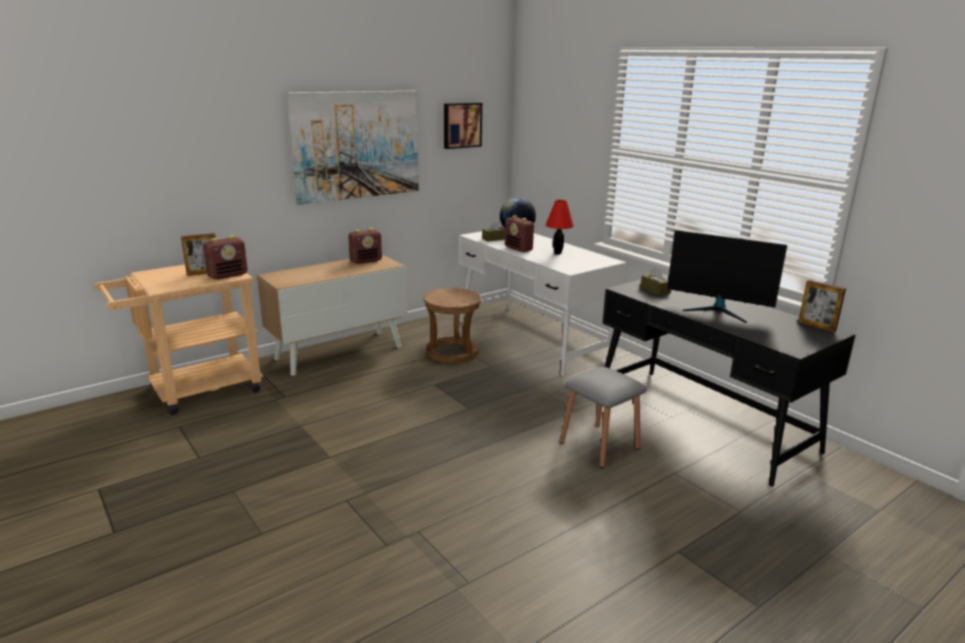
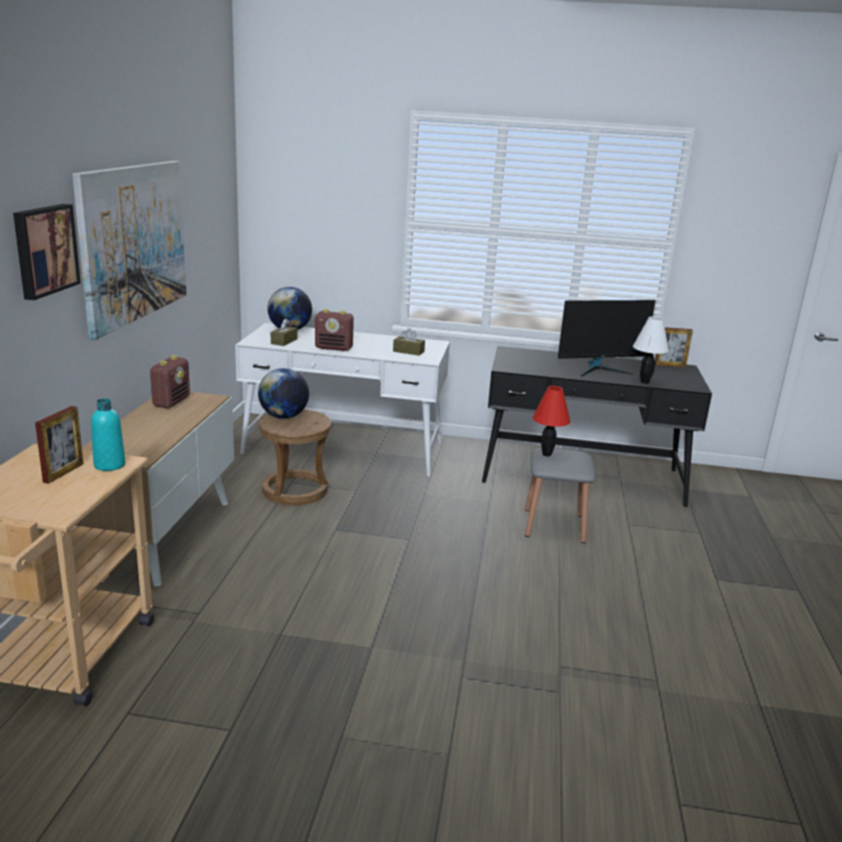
camera: 45 degrees left, 0 degrees up
(228, 275) = (109, 465): radio -> turquoise bottle
(451, 292) = (283, 416): none -> globe
(461, 125) = (207, 202): picture -> picture (44, 250)
(557, 253) = (377, 345): red table lamp -> red table lamp (546, 454)
(655, 290) = (526, 363): brown tissue box -> brown tissue box (408, 351)
(740, 331) = (644, 382): none -> white table lamp

